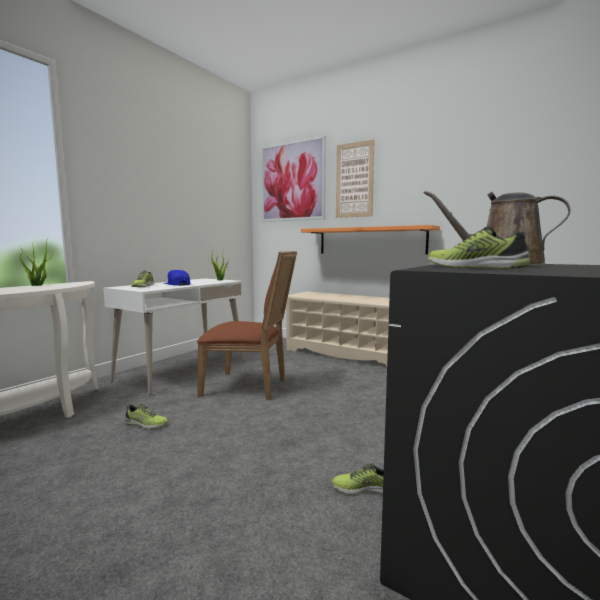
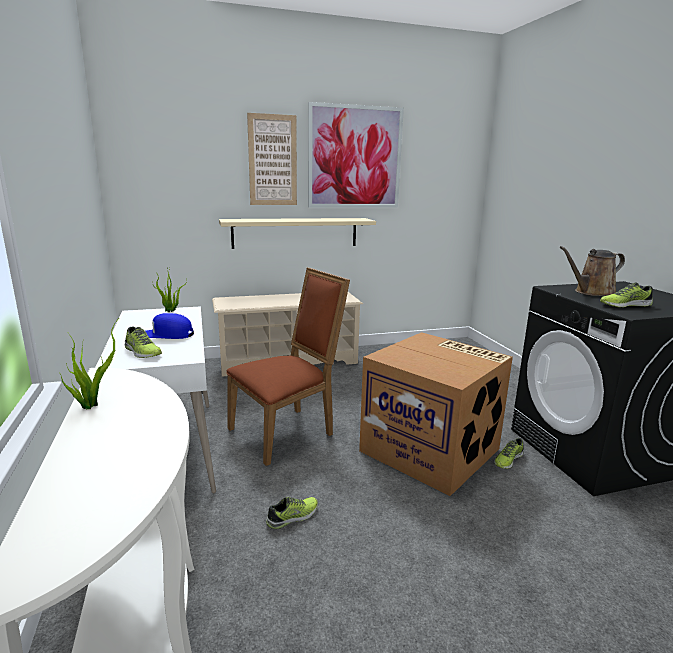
camera: 50 degrees left, 10 degrees up
(292, 181) = (177, 150): picture -> picture (355, 157)
(312, 442) = (432, 450): none -> cardboard box
(370, 241) = (295, 232): orange shelf -> beige shelf

